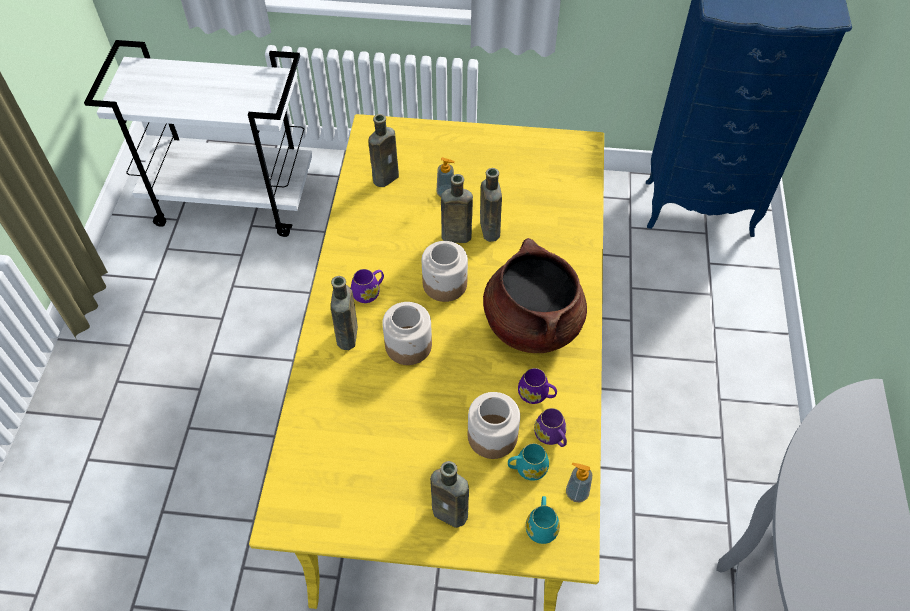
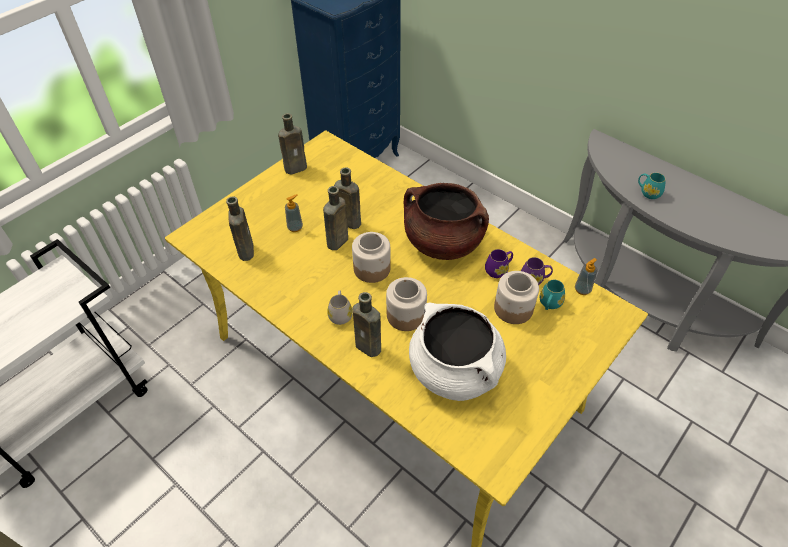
camera: 55 degrees left, 5 degrees down
(369, 292) = (340, 314): purple mug -> white mug
(371, 424) = (455, 371): none -> white cooking pot
(452, 514) = (557, 361): brown bottle -> brown bottle (297, 168)
(541, 525) = (594, 319): turquoise mug -> turquoise mug (648, 192)

